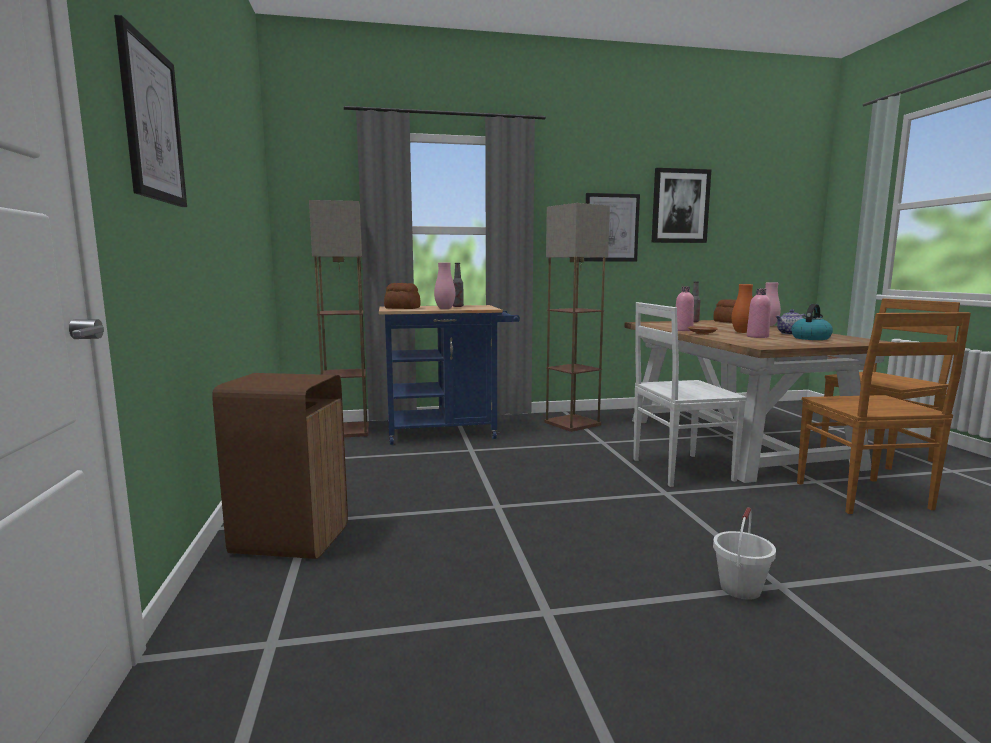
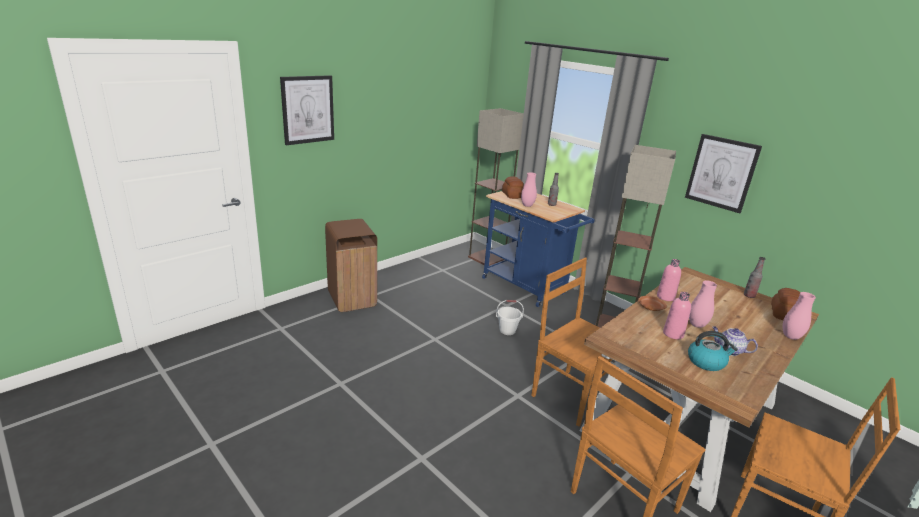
camera: 55 degrees right, 15 degrees up
(679, 470) = (570, 395): white chair -> brown chair
(680, 206) = (813, 169): picture -> none
(740, 588) = (406, 442): white bucket -> white bucket (507, 330)
(742, 332) = (696, 325): orange vase -> pink vase

